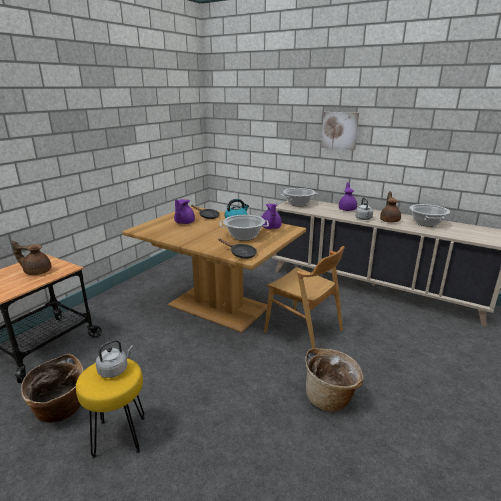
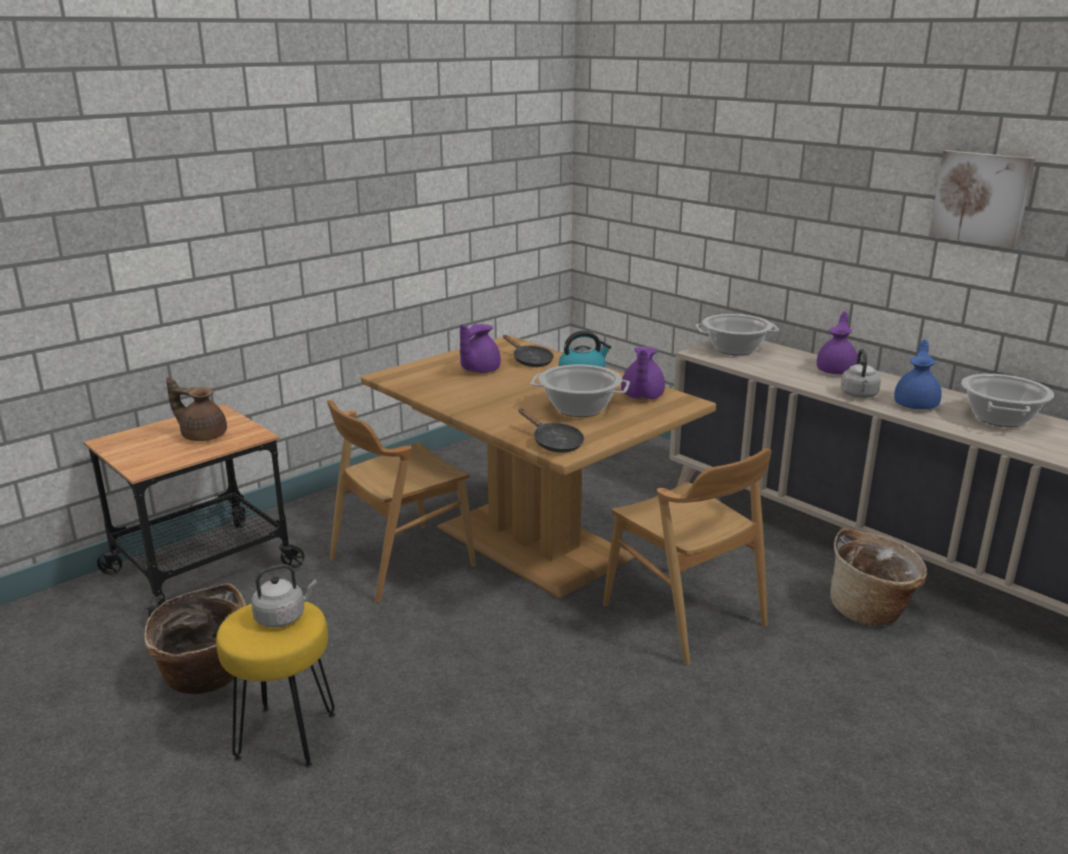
camera: 15 degrees right, 0 degrees up
(154, 325) = (401, 562): none -> brown chair
(330, 398) = (683, 745): basket -> basket (871, 611)
(339, 130) = (835, 198): picture -> picture (981, 198)
(389, 220) = (916, 404): brown teapot -> blue teapot

